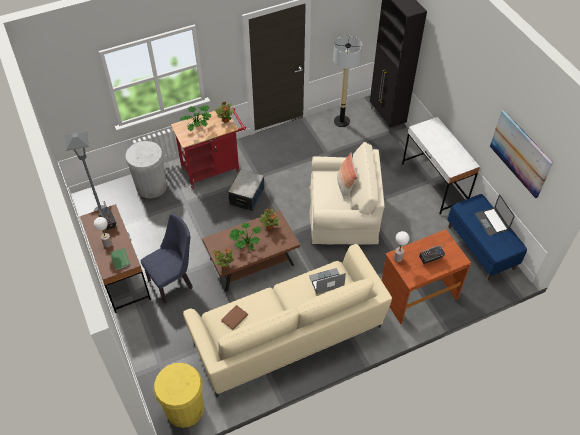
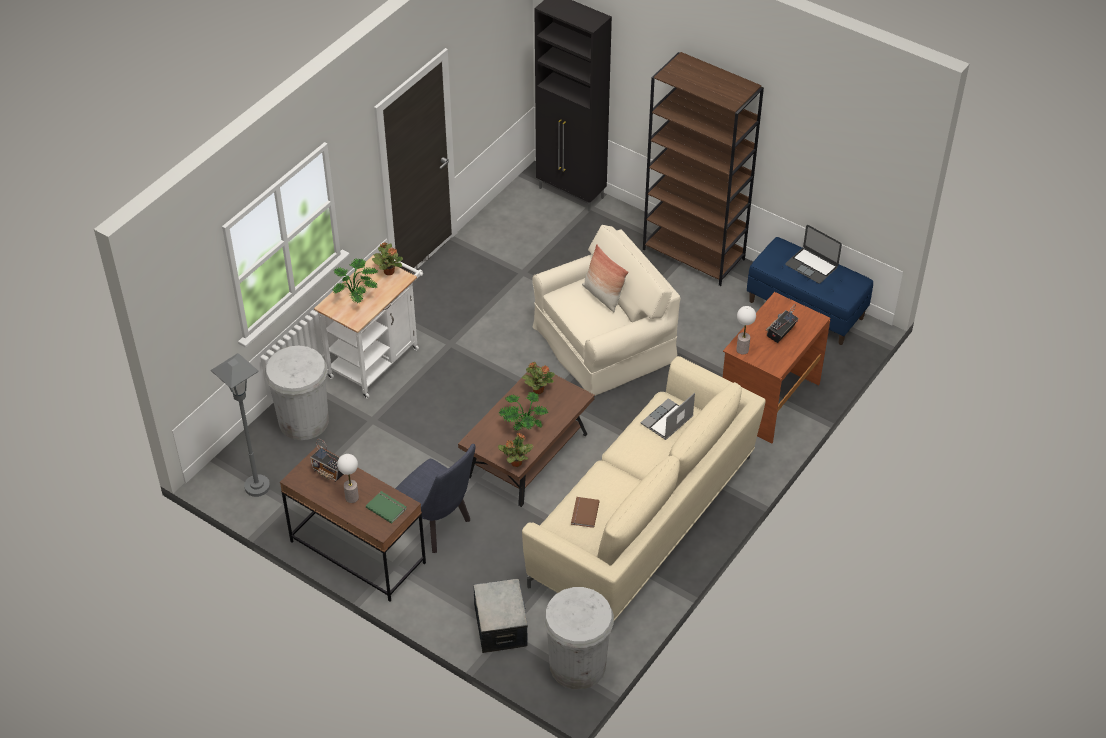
camera: 30 degrees left, 5 degrees down
(173, 281) = (439, 527): blue chair -> blue chair turned 105 degrees clockwise
(185, 409) = (577, 665): yellow trash can -> white trash can
(214, 169) = (377, 359): red cart -> white cart
(247, 197) = (456, 376): storage box -> storage box (501, 626)
(342, 121) = (511, 221): floor lamp -> none
(434, 183) = (694, 254): white desk -> brown bookcase
(520, 153) = (824, 156): picture -> none

